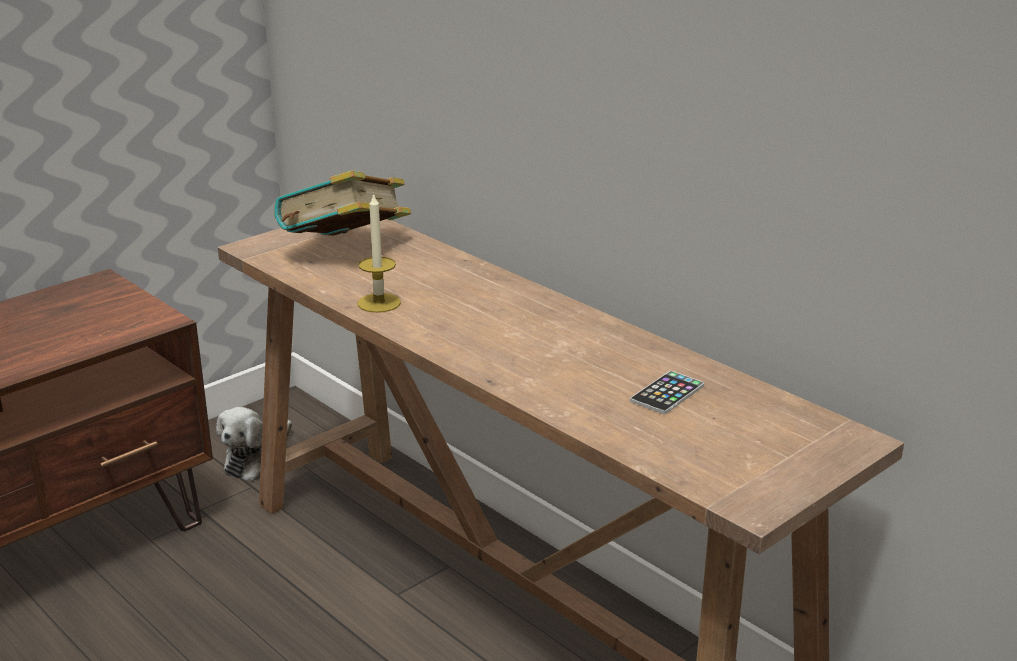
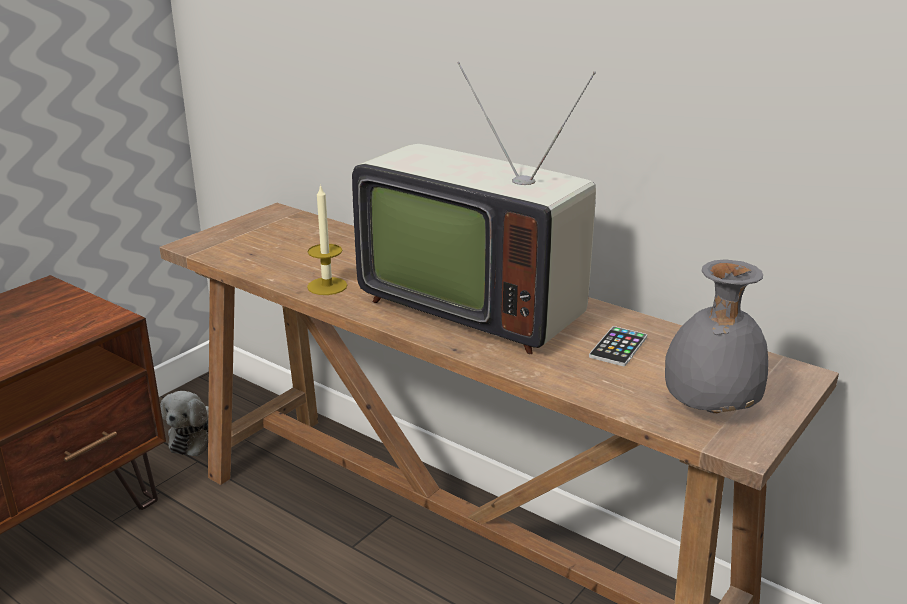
camera: 10 degrees left, 0 degrees up
(345, 251) = (280, 242): book -> none
(527, 336) = (473, 306): none -> television
(734, 466) = (708, 409): none -> grey vase

